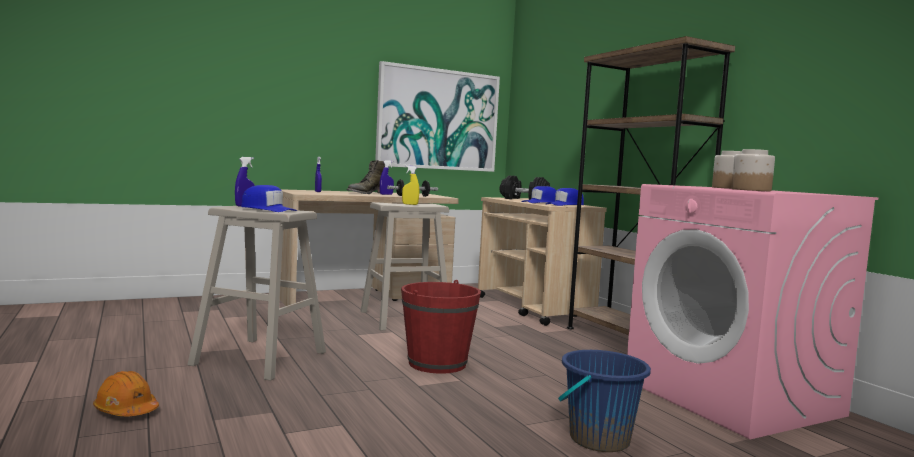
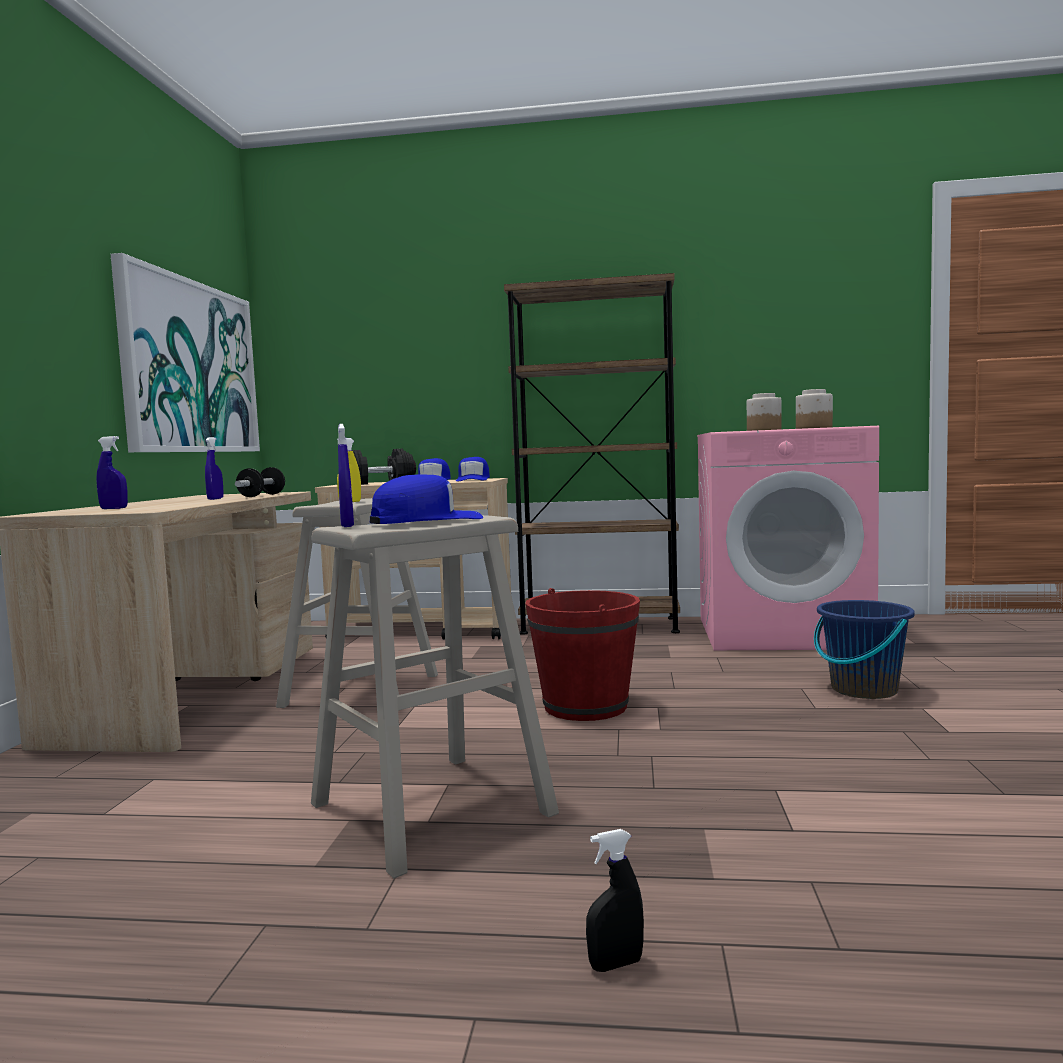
camera: 55 degrees left, 0 degrees up
(126, 410) = (616, 964): orange hard hat -> black spray bottle
(366, 193) = (177, 501): green boot -> none

